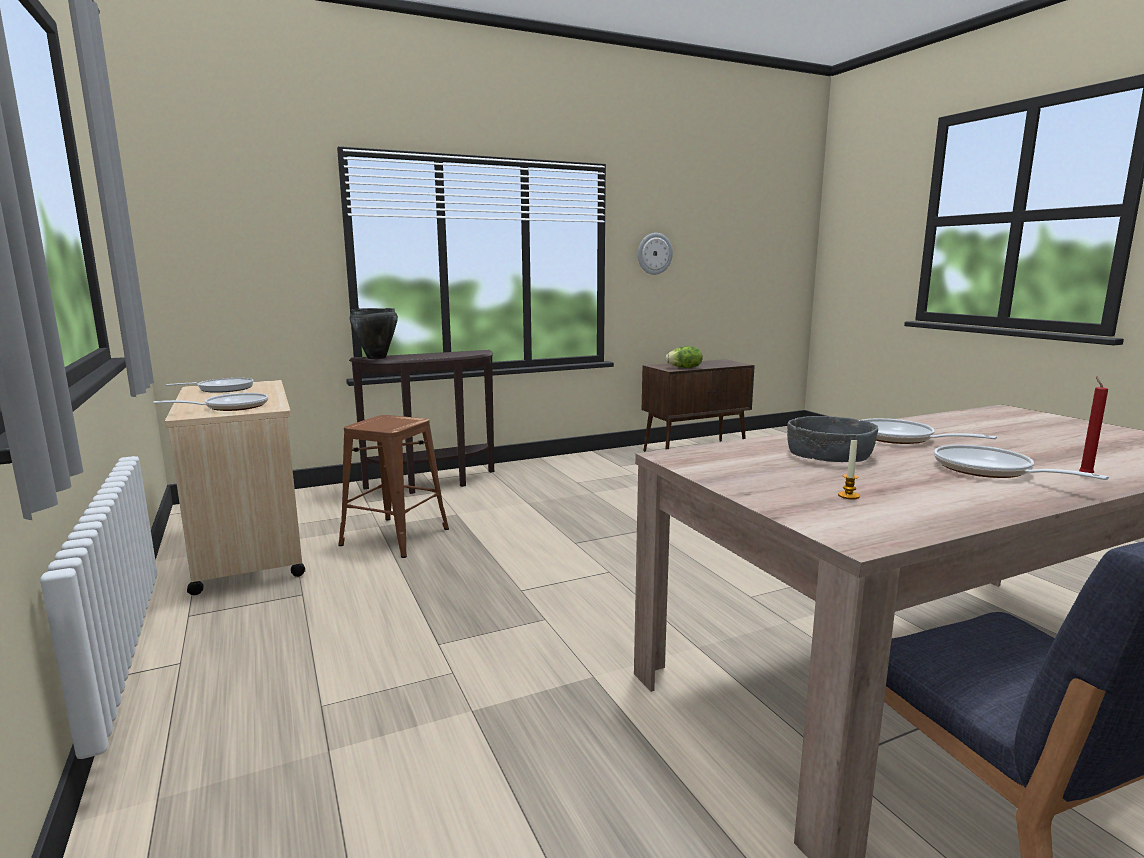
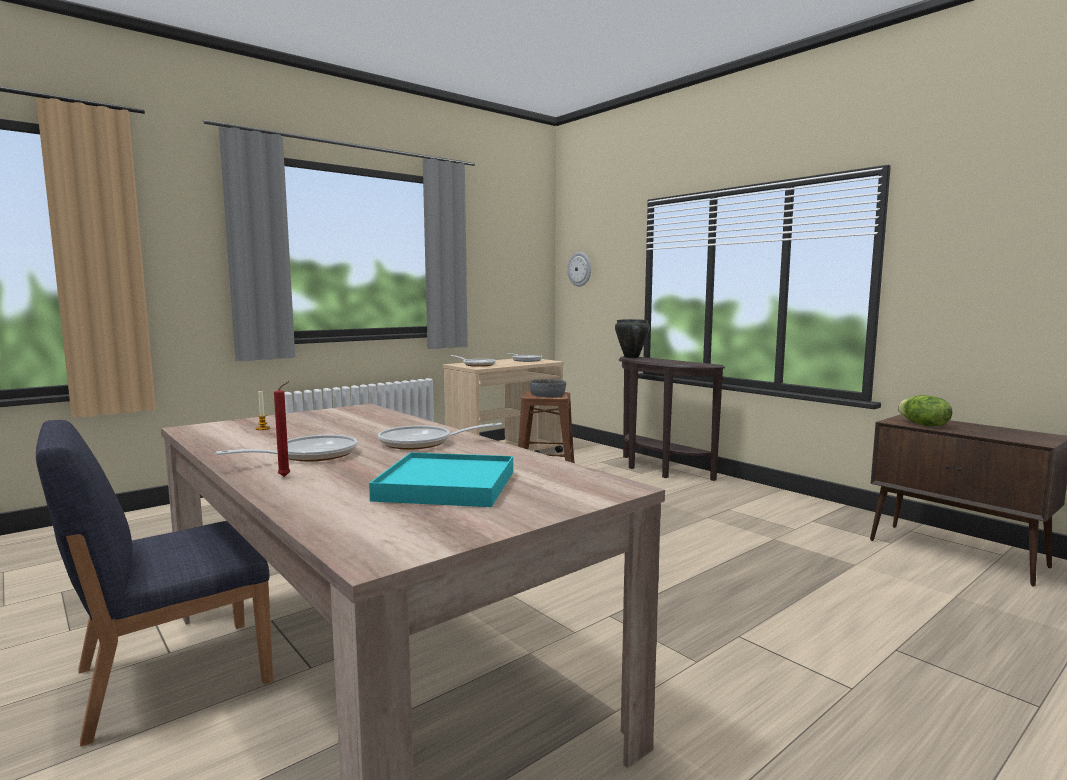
camera: 75 degrees right, 5 degrees down
(654, 253) = (963, 269): wall clock -> wall clock (580, 269)
(830, 454) = (365, 428): grey bowl -> grey bowl (547, 395)
(900, 439) = (422, 443): frying pan -> frying pan turned 135 degrees counterclockwise
(1051, 437) = (447, 486): none -> turquoise tray

